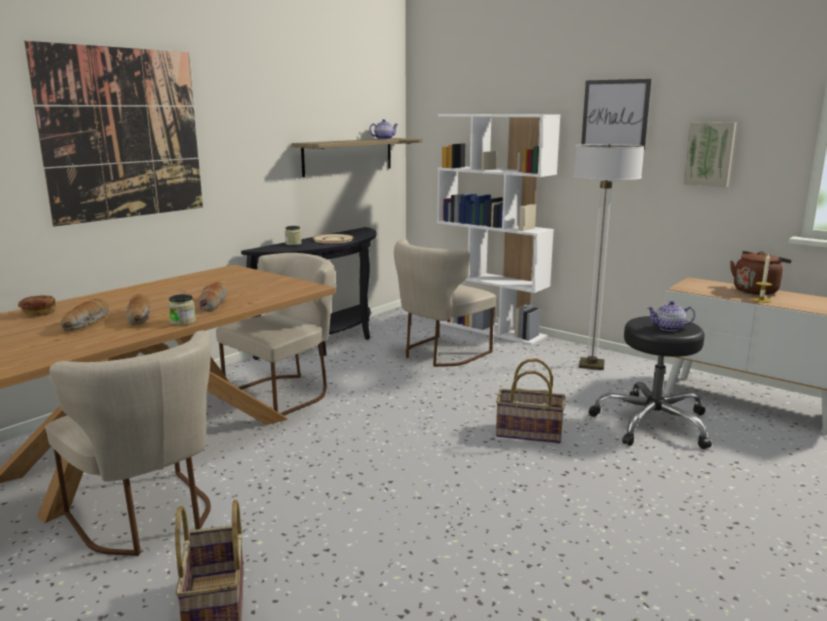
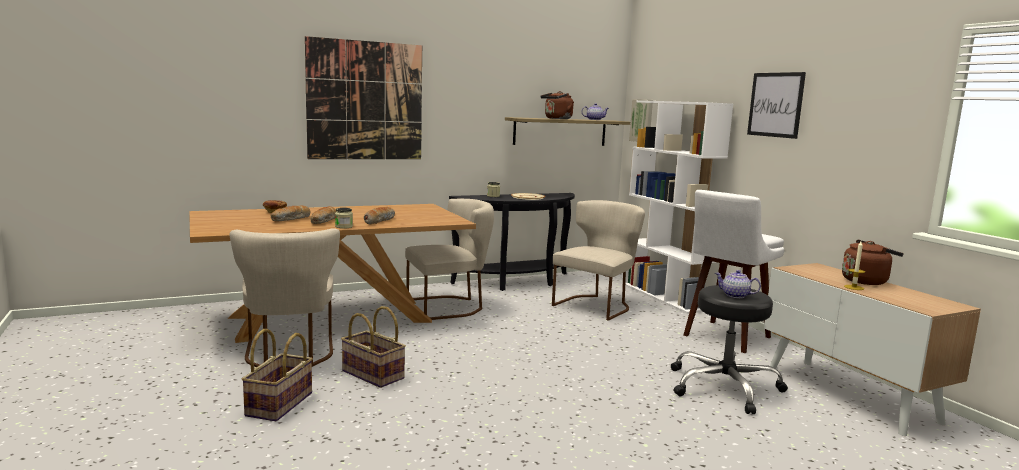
camera: 25 degrees right, 5 degrees down
(350, 141) = (557, 118): none -> brown kettle
(440, 354) = (597, 305): beige chair -> beige chair turned 150 degrees clockwise
(528, 433) = (601, 369): basket -> basket (372, 375)
(591, 365) = (725, 337): floor lamp -> white stool
(710, 154) = (850, 145): picture -> picture (642, 120)

